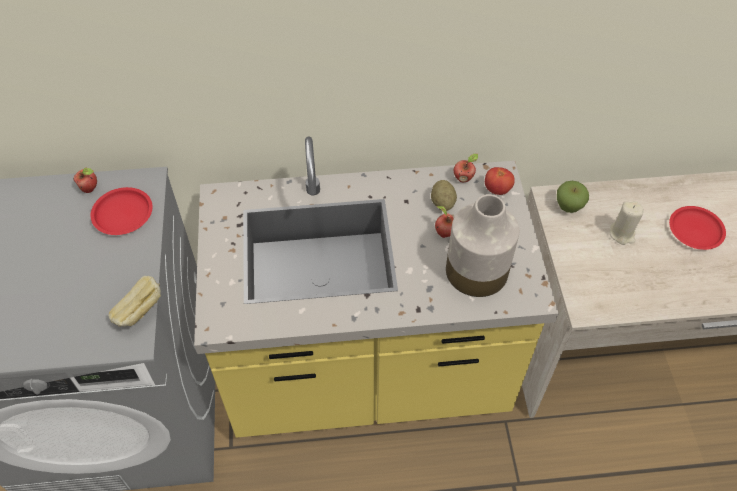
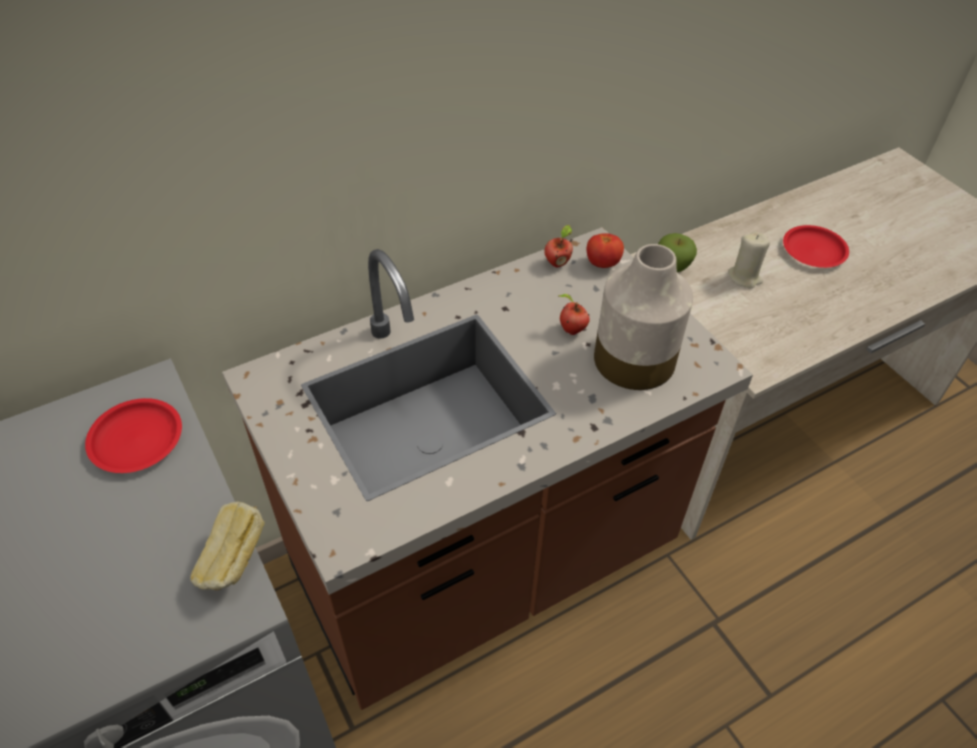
camera: 25 degrees left, 5 degrees down
(90, 188) = (67, 422): apple -> none
(368, 375) = (484, 565): yellow counter -> brown counter
(442, 203) = (549, 297): potato -> none

